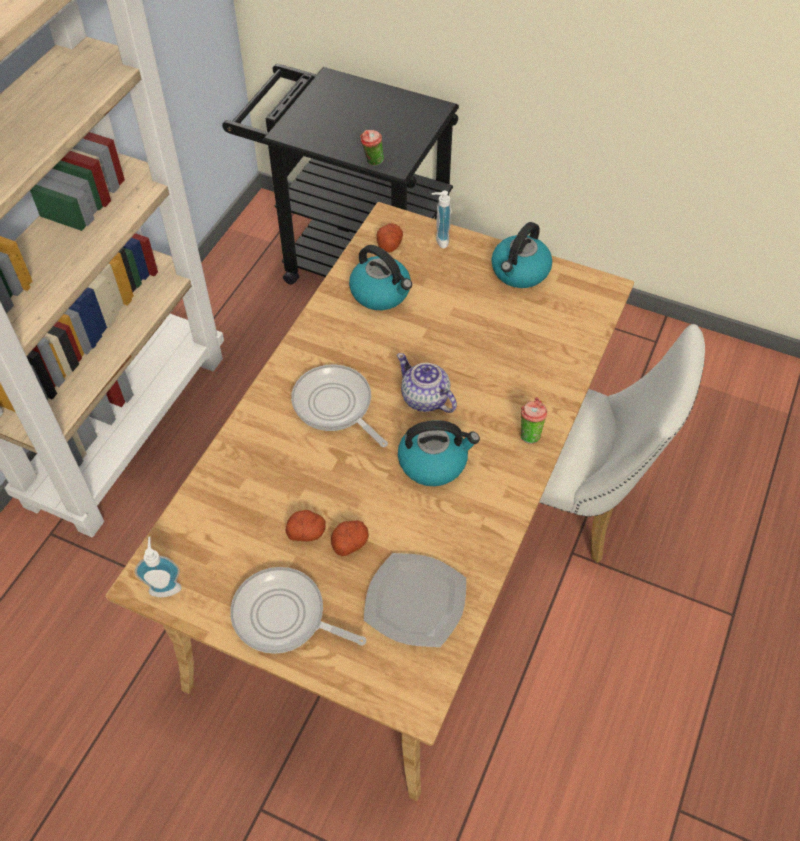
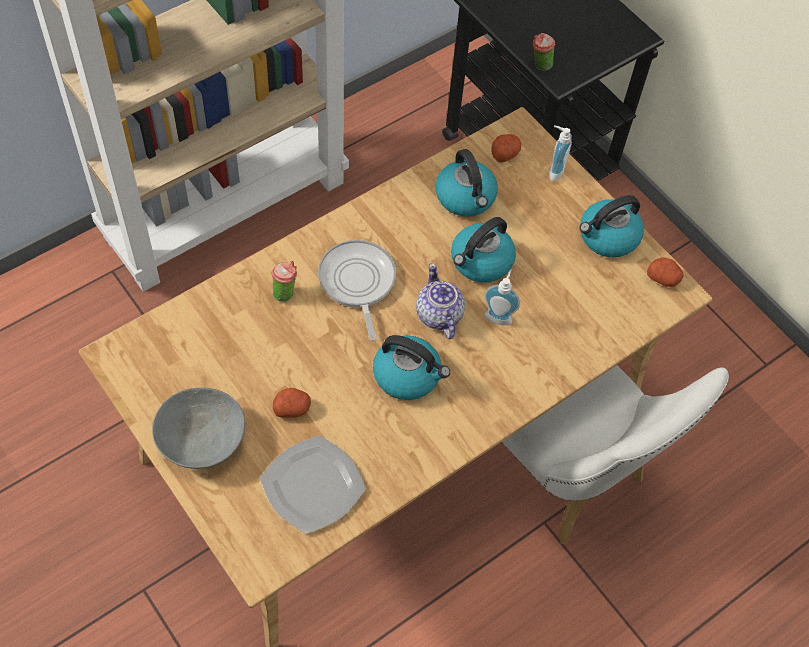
camera: 25 degrees right, 5 degrees up
(165, 586) = (126, 366): soap dispenser -> soap dispenser (499, 315)
(284, 617) = (201, 441): frying pan -> grey bowl
(307, 532) = (263, 380): potato -> potato (663, 278)
(430, 339) = (480, 262): none -> kettle
(529, 434) = (509, 393): cup -> cup (285, 292)

